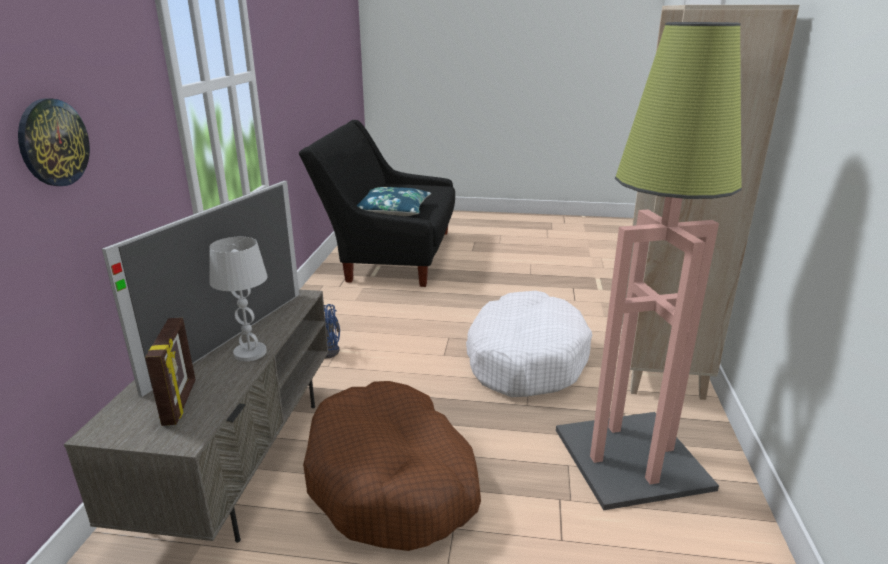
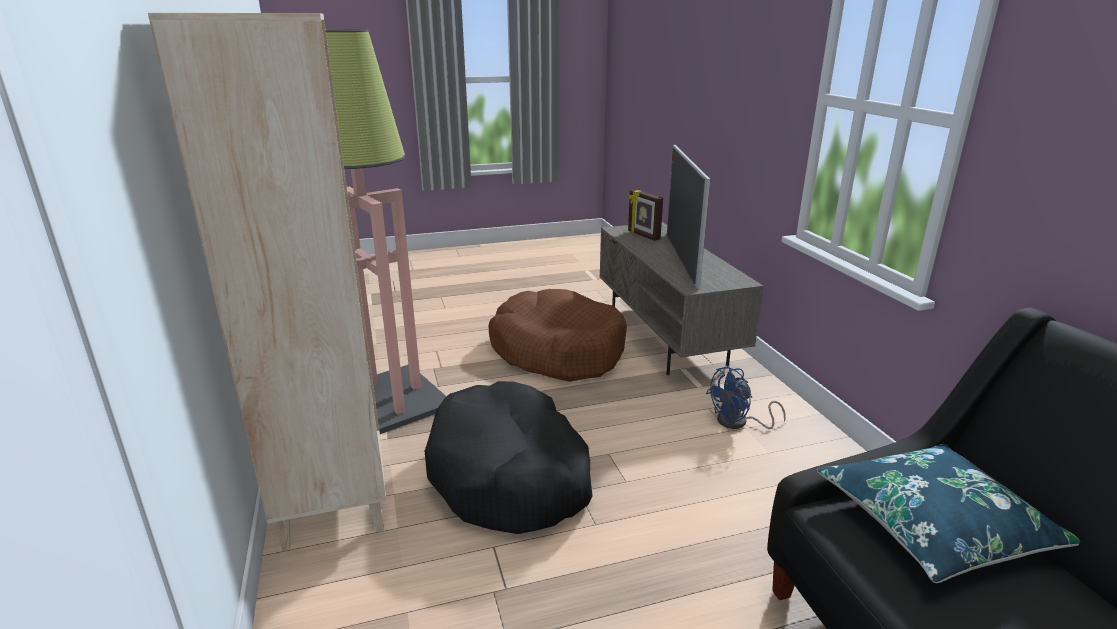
camera: 155 degrees right, 0 degrees up
(53, 142) = (731, 96): wall clock -> none
(250, 352) = (652, 254): white table lamp -> none
(525, 359) = (510, 475): white dog bed -> black dog bed

